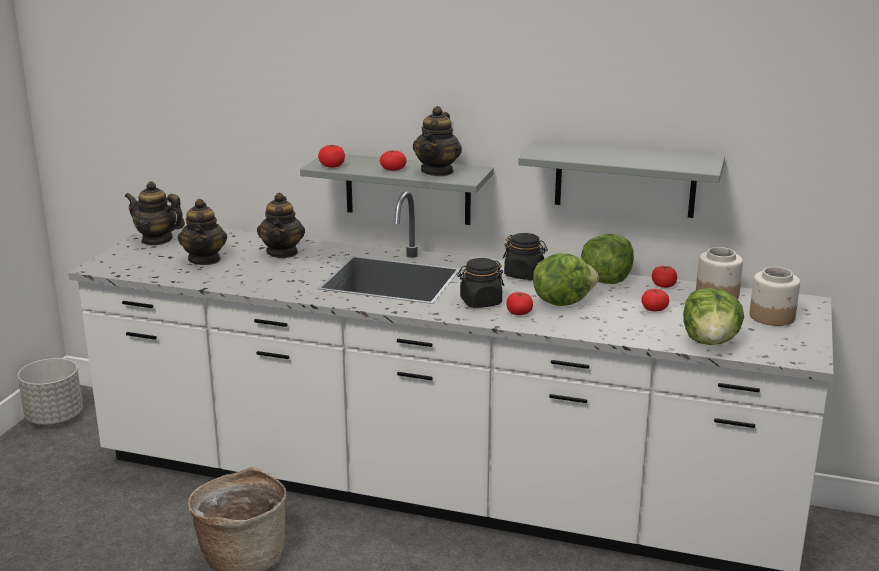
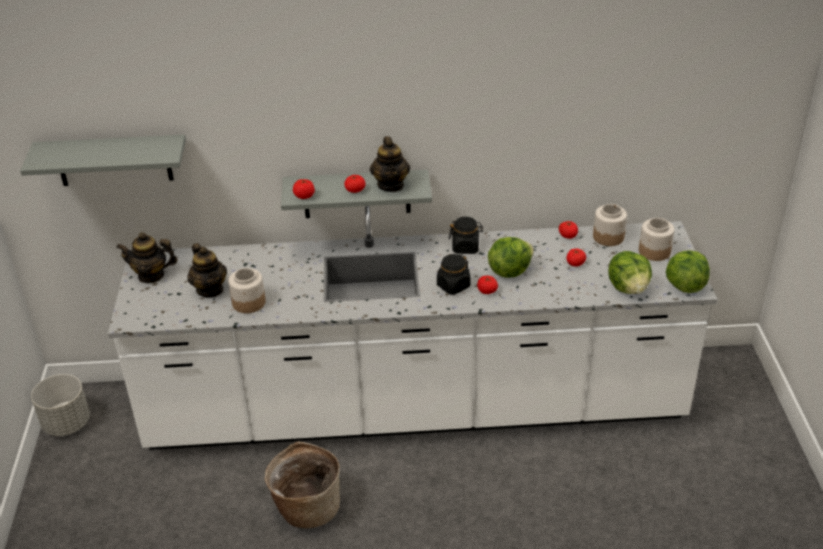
camera: 20 degrees left, 15 degrees up
(234, 276) = (248, 303): none -> jar
(282, 252) = (267, 266): teapot -> none
(606, 280) = (526, 239): lettuce -> lettuce (684, 285)
(625, 179) = (531, 164): grey shelf -> grey shelf (114, 160)

